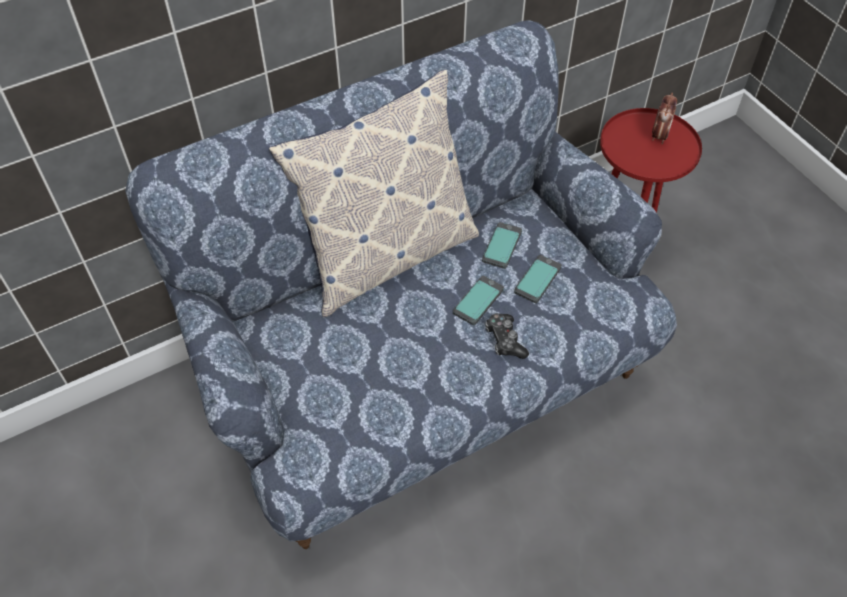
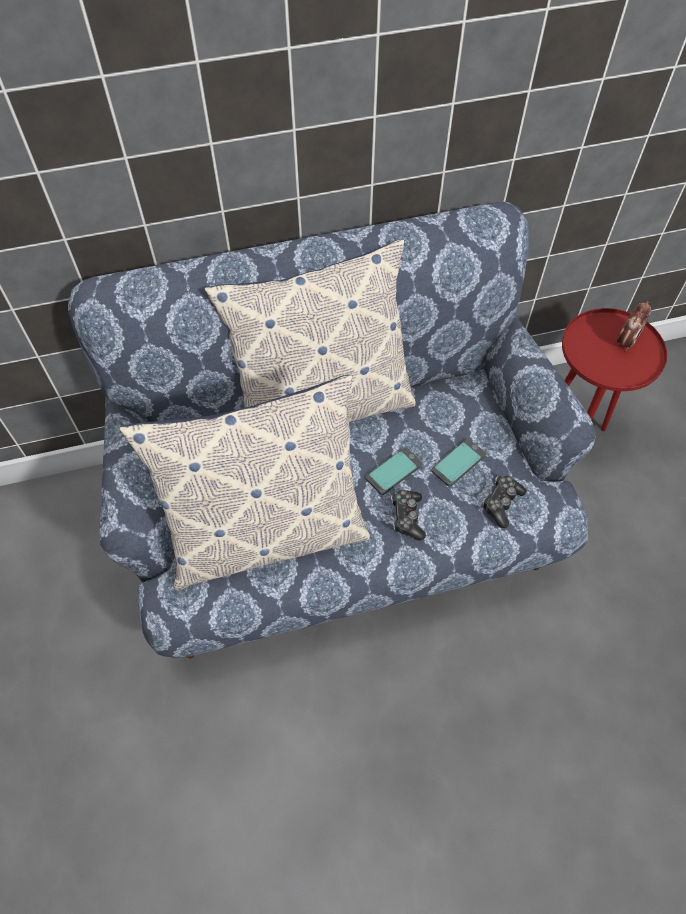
camera: 15 degrees right, 5 degrees up
(371, 388) = (266, 535): none -> pillow
(501, 246) = (434, 421): phone -> none
(590, 307) = (501, 503): none -> game controller

